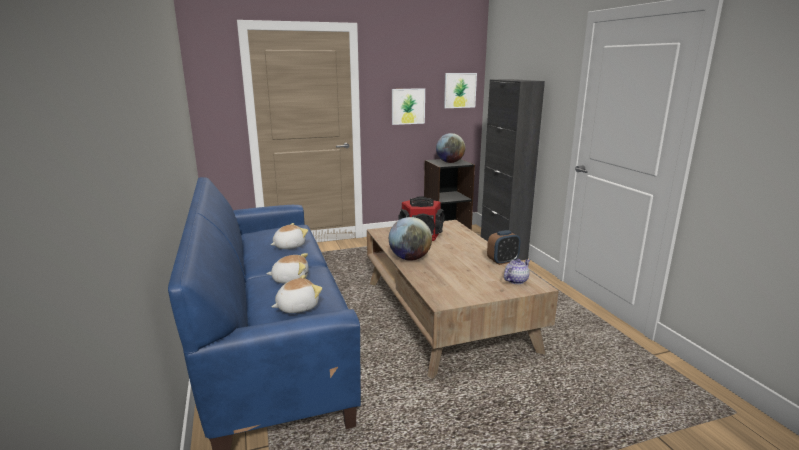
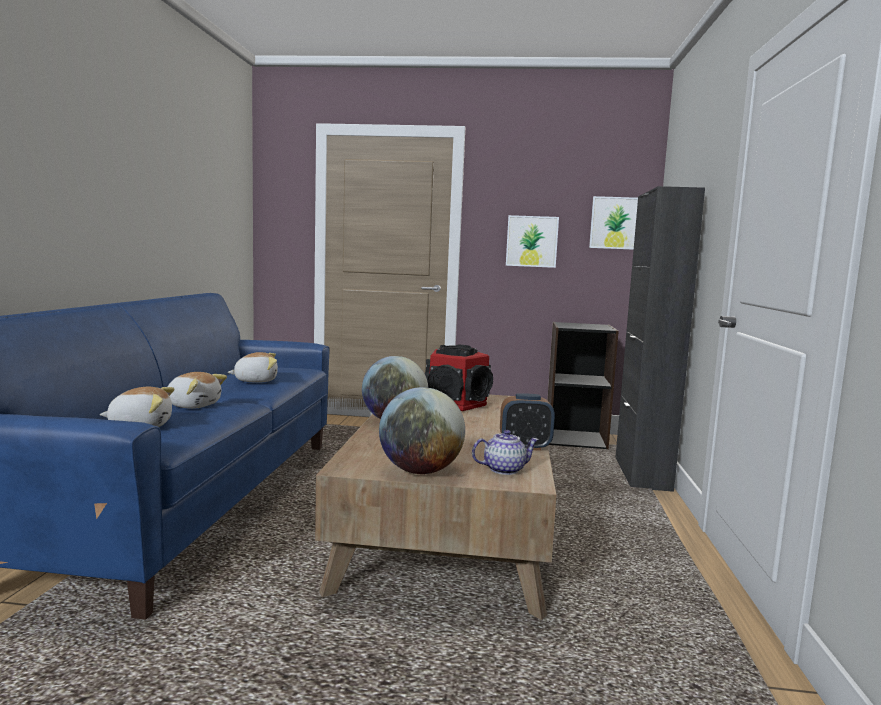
camera: 25 degrees right, 10 degrees down
(450, 162) = (584, 326): globe -> globe (420, 471)

